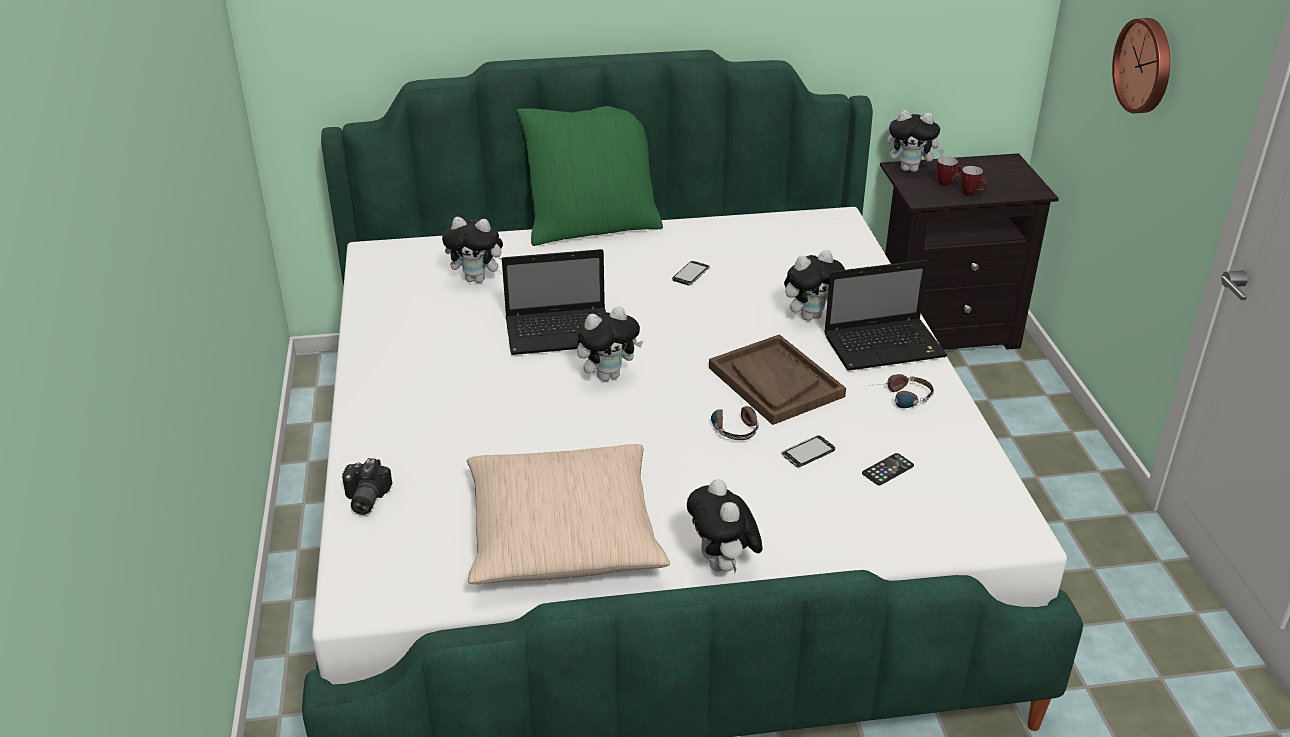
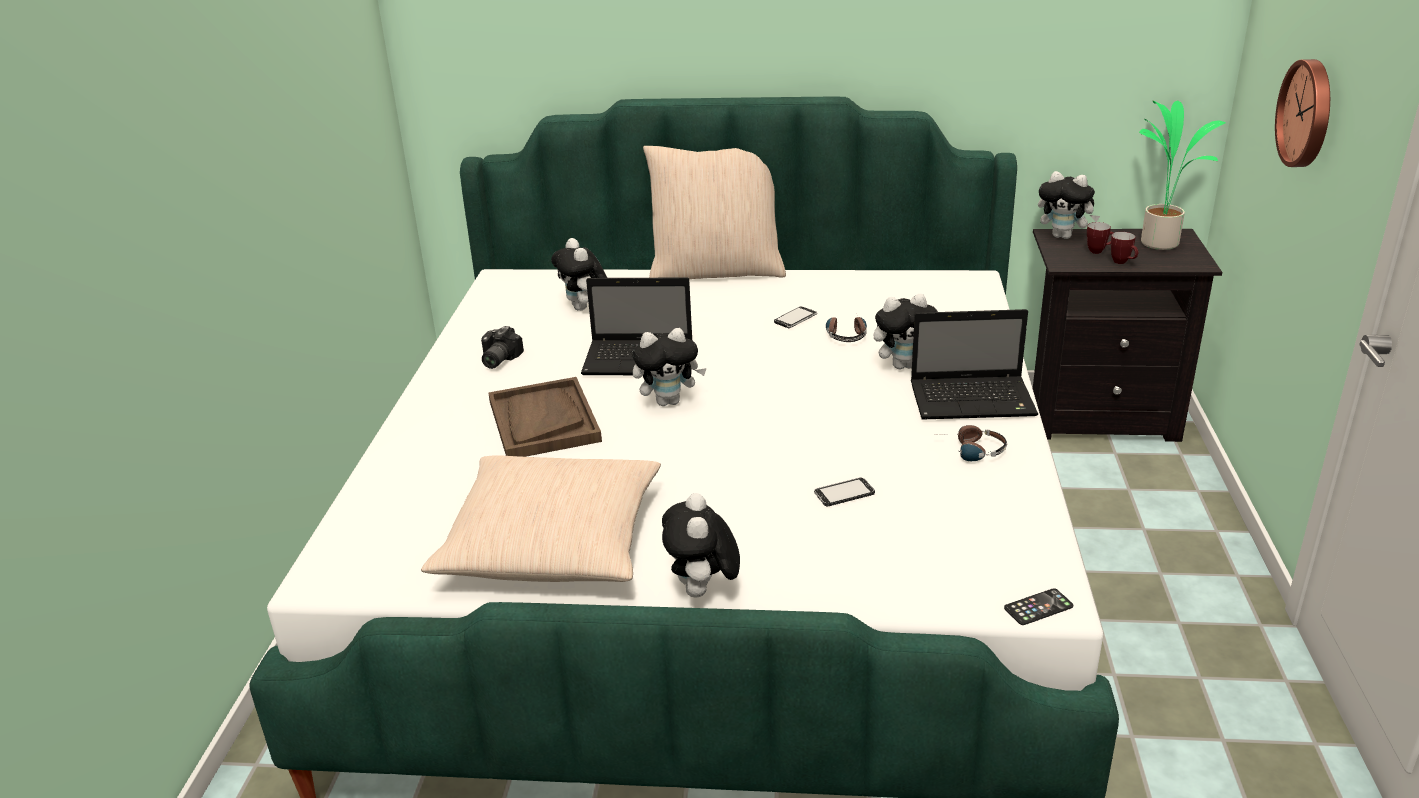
camera: 15 degrees right, 5 degrees down
(363, 499) = (378, 488): camera -> camera (497, 360)
(478, 279) = (584, 308): plush toy -> plush toy turned 45 degrees clockwise
(592, 227) = (717, 271): green pillow -> beige pillow
(733, 426) = (776, 460): headphones -> headphones (846, 334)
(775, 382) = (838, 423): brown tray -> brown tray (543, 421)
(887, 470) = (925, 519): phone -> phone (1038, 607)
(996, 170) = (1160, 242): none -> potted plant

